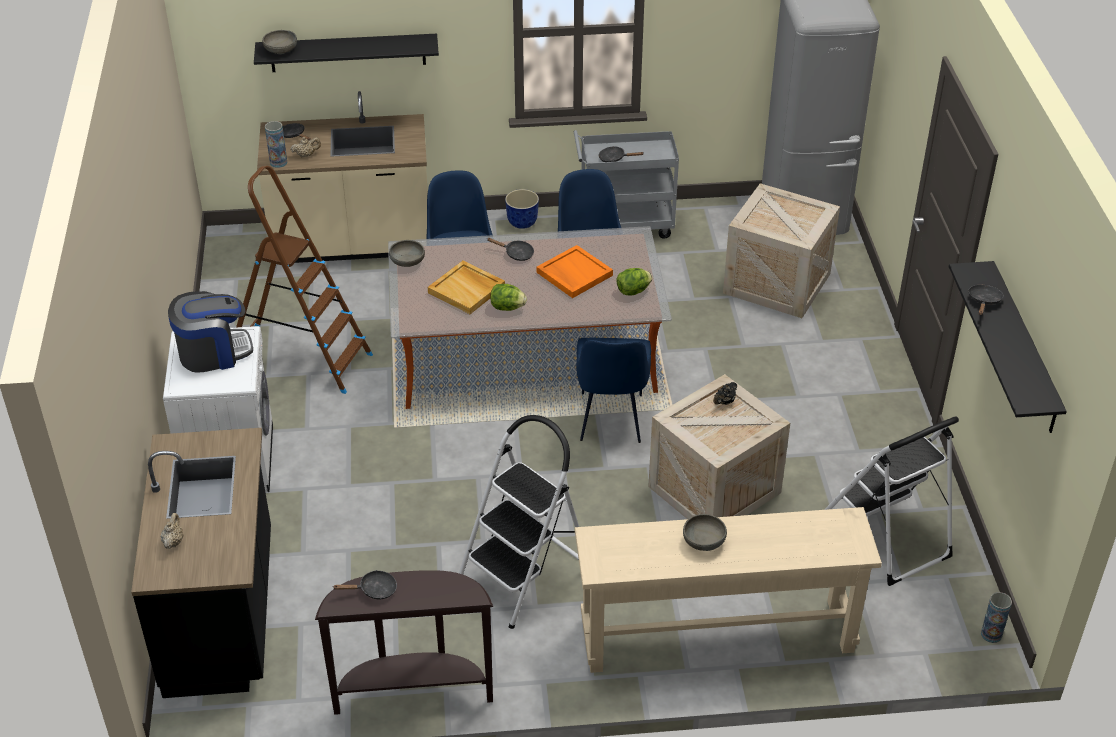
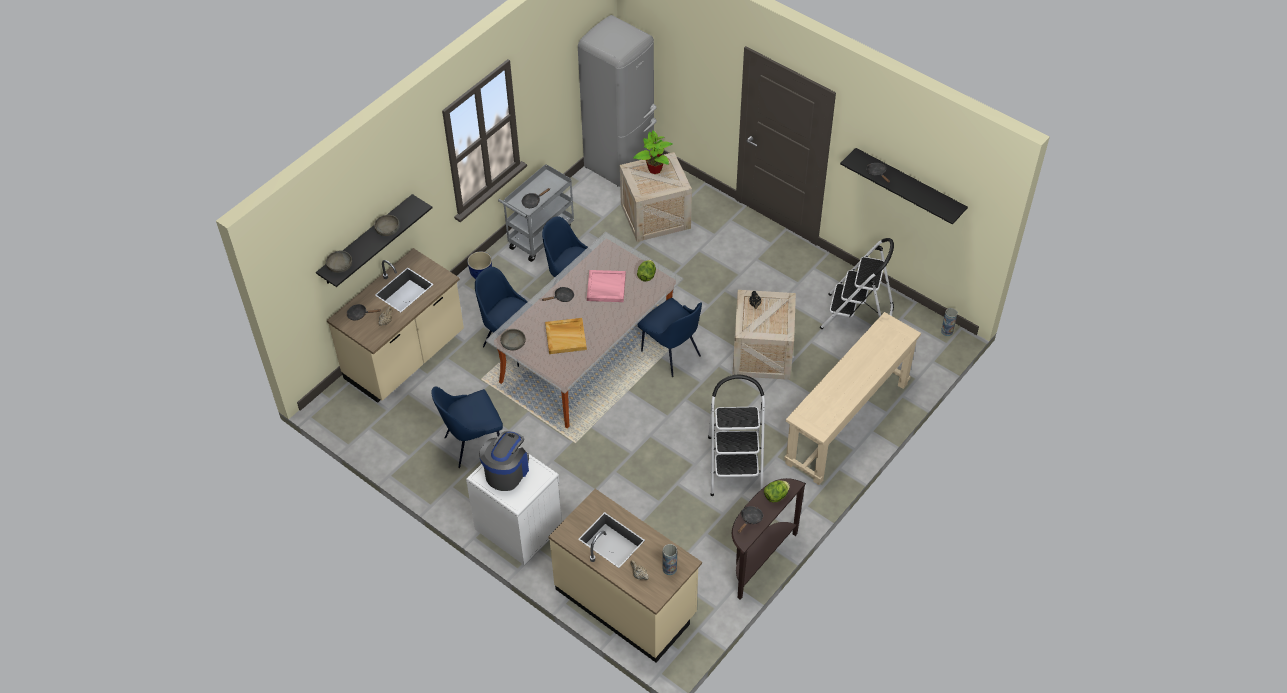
camera: 45 degrees left, 10 degrees up
(223, 613) = (626, 602): black counter -> beige counter
(278, 162) = (377, 338): vase -> vase (669, 568)
(300, 358) = (473, 445): brown step ladder -> blue chair
(507, 307) = (599, 331): lettuce -> lettuce (776, 496)
(573, 274) = (606, 287): orange tray -> pink tray
(703, 541) = (844, 381): grey bowl -> grey bowl (388, 230)
(794, 208) = (654, 169): none -> potted plant

